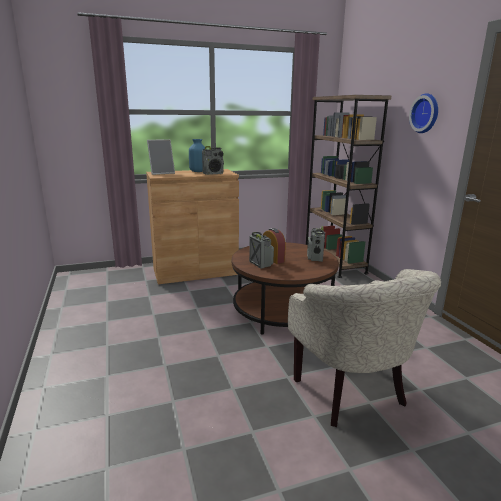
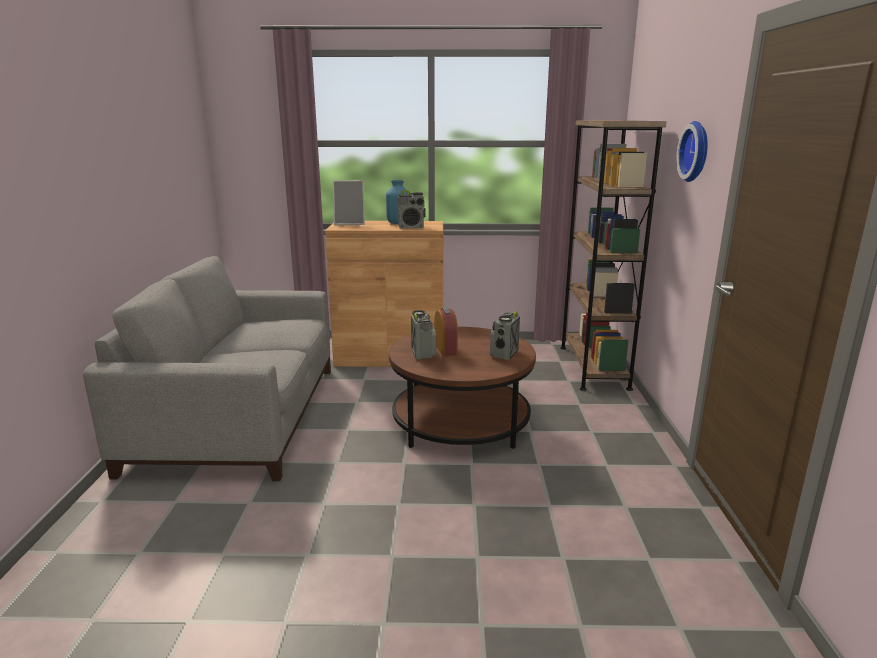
camera: 20 degrees right, 0 degrees up
(111, 333) = (240, 416): none -> grey sofa
(352, 395) = (462, 543): beige armchair -> none

